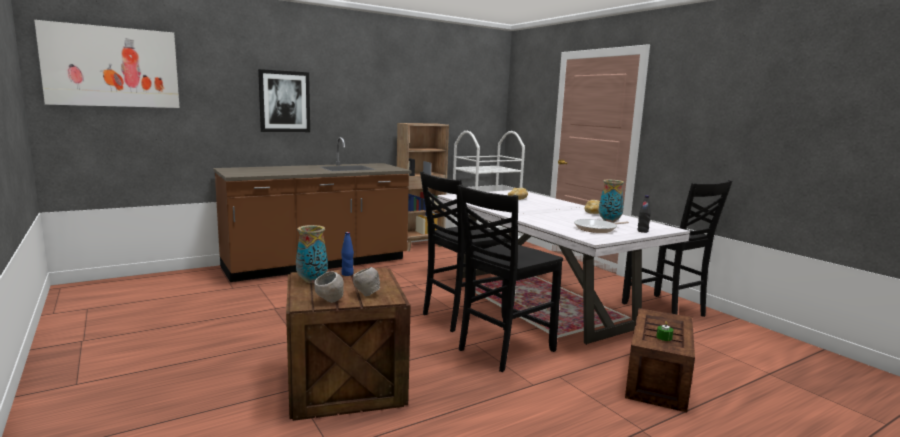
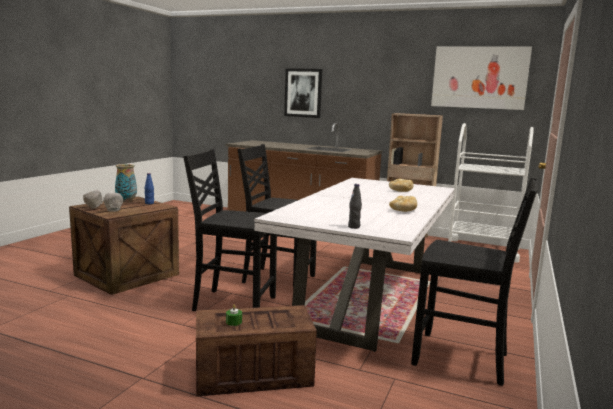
camera: 55 degrees right, 0 degrees up
(112, 67) = (207, 71): picture -> picture (479, 77)
(597, 229) = (326, 215): frying pan -> none
(609, 221) = (374, 216): vase -> none
(664, 310) = (462, 359): black chair -> black chair turned 90 degrees counterclockwise

